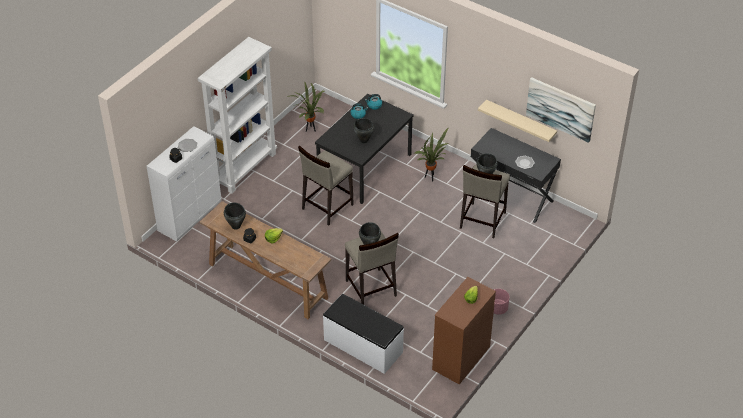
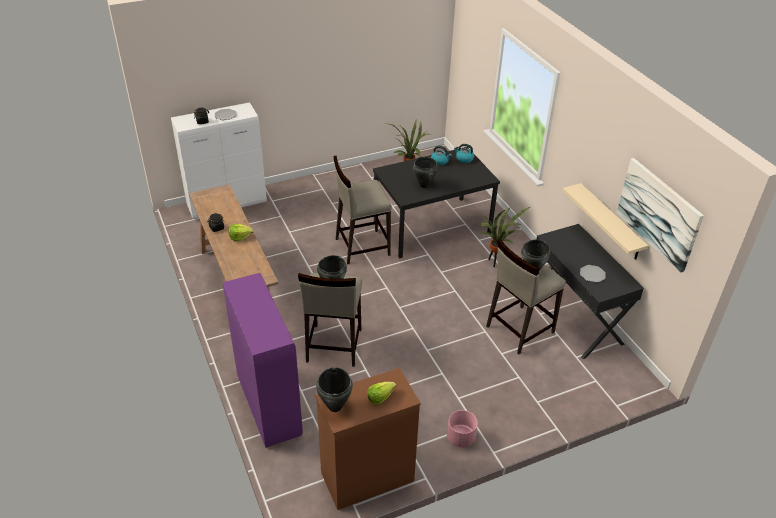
camera: 30 degrees right, 5 degrees down
(236, 226) = (217, 210): black cooking pot -> black cooking pot (335, 406)
(245, 168) = (316, 183): white bookcase -> none
(363, 346) = (268, 404): white bench -> purple cabinet

